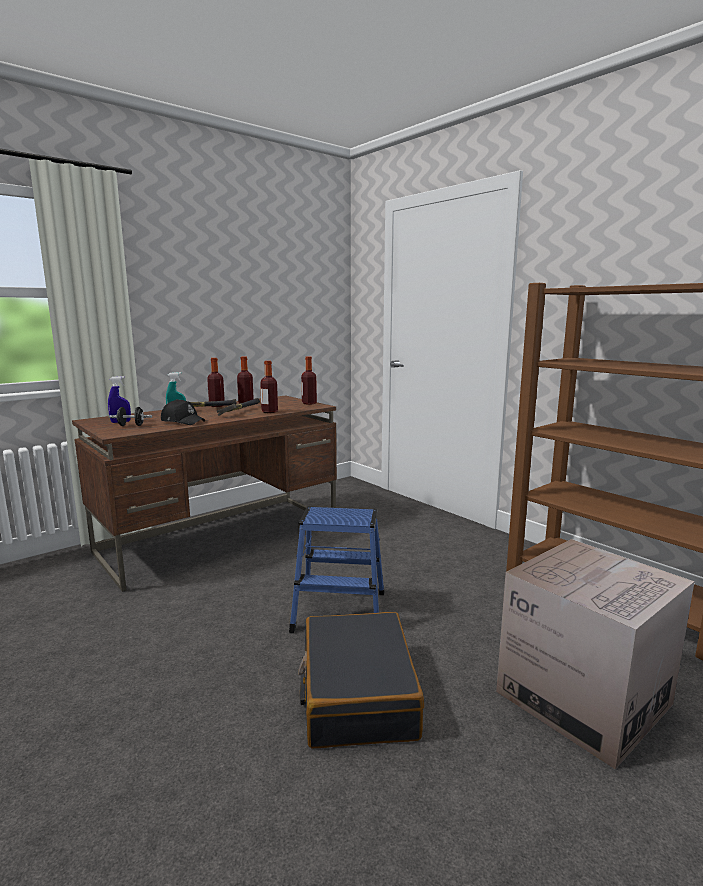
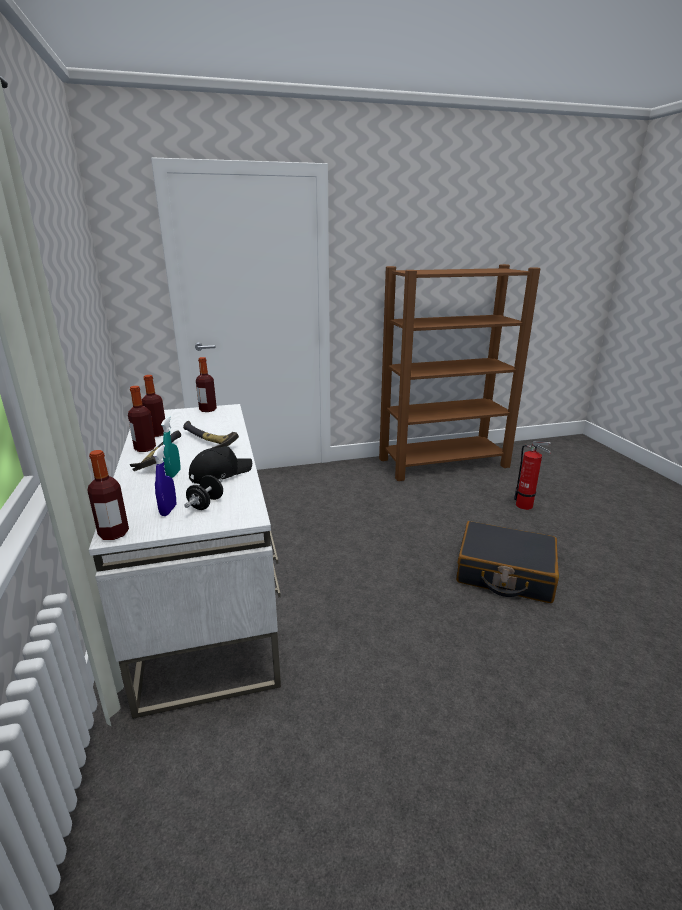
camera: 65 degrees left, 10 degrees up
(222, 537) = (206, 593): brown desk -> white desk
(269, 412) = (228, 430): bottle -> bottle (114, 533)
(340, 610) = (404, 555): blue step ladder -> none
(583, 698) = (526, 506): cardboard box -> fire extinguisher

